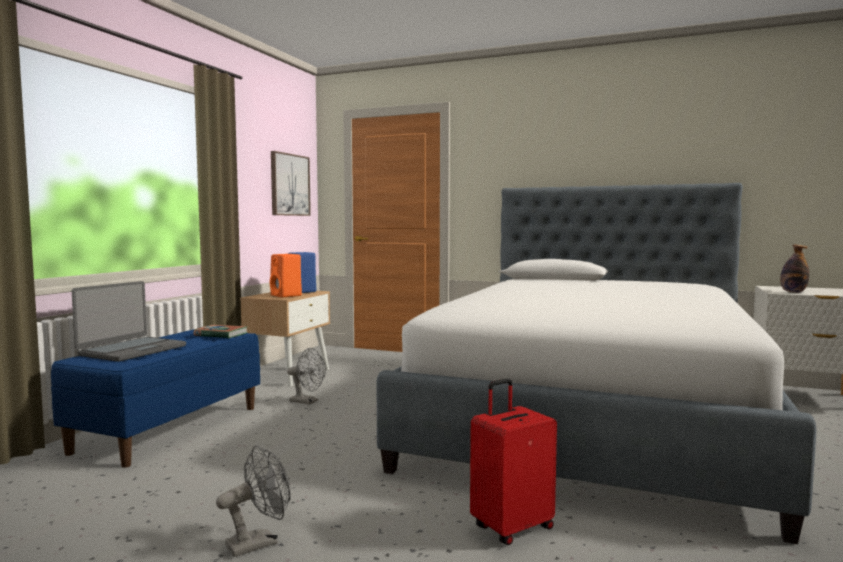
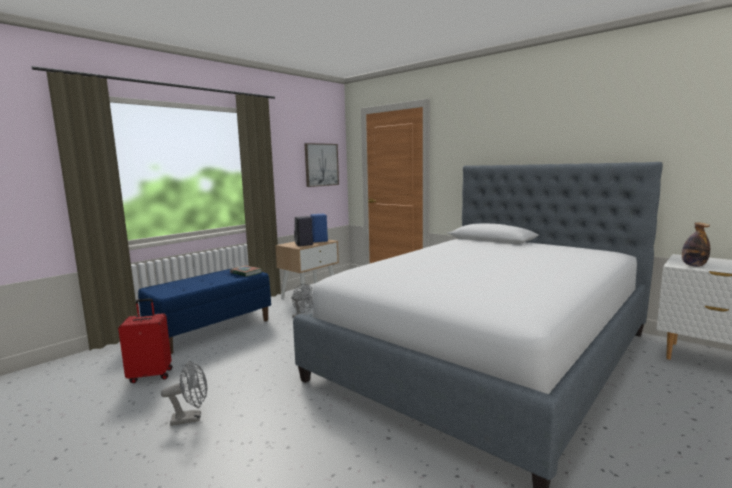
camera: 20 degrees right, 5 degrees up
(132, 350) = (185, 283): laptop -> none
(287, 295) = (304, 244): orange speaker -> black speaker
(511, 527) = (341, 438): red suitcase -> red suitcase (151, 375)

